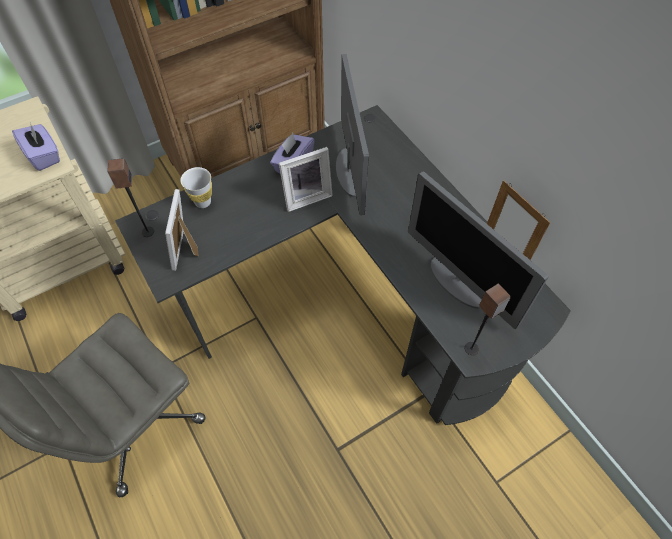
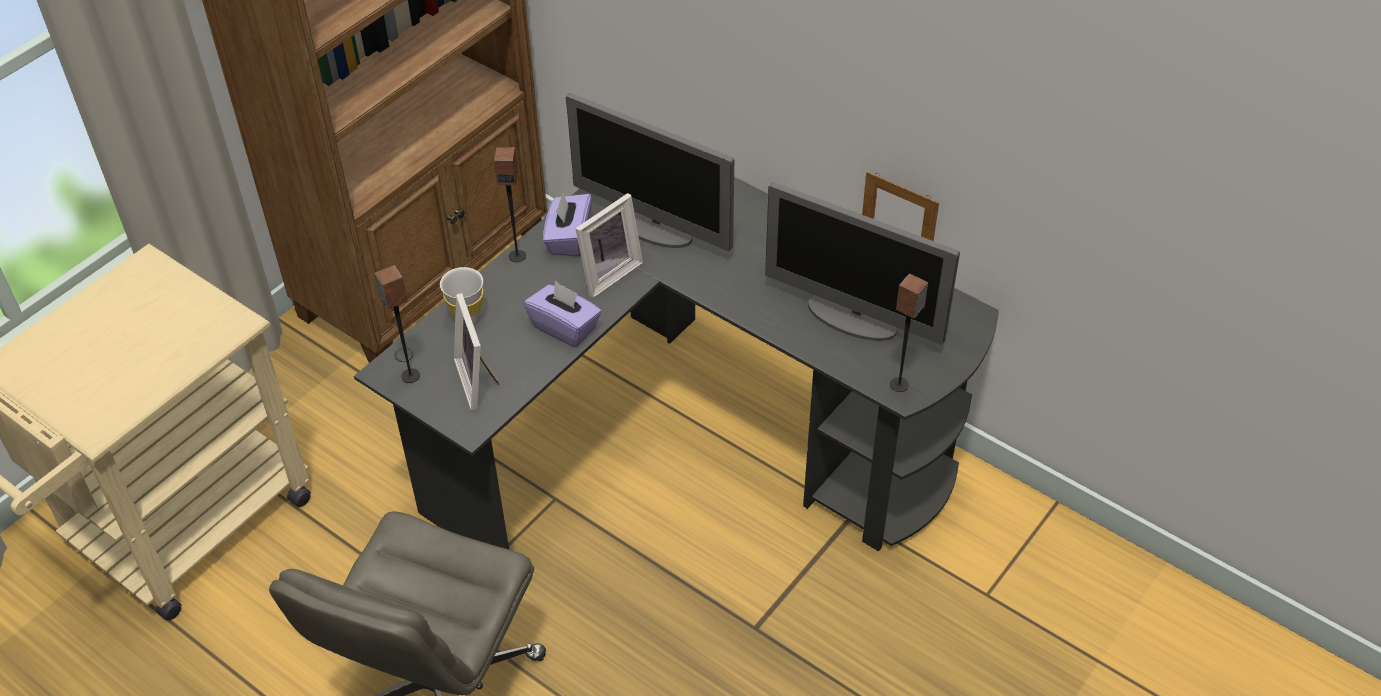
camera: 20 degrees left, 10 degrees down
(44, 155) = (214, 316): purple tissue box -> purple tissue box (565, 327)
(255, 167) = (517, 256): none -> speaker
(350, 172) = (652, 227): monitor -> monitor turned 150 degrees clockwise

